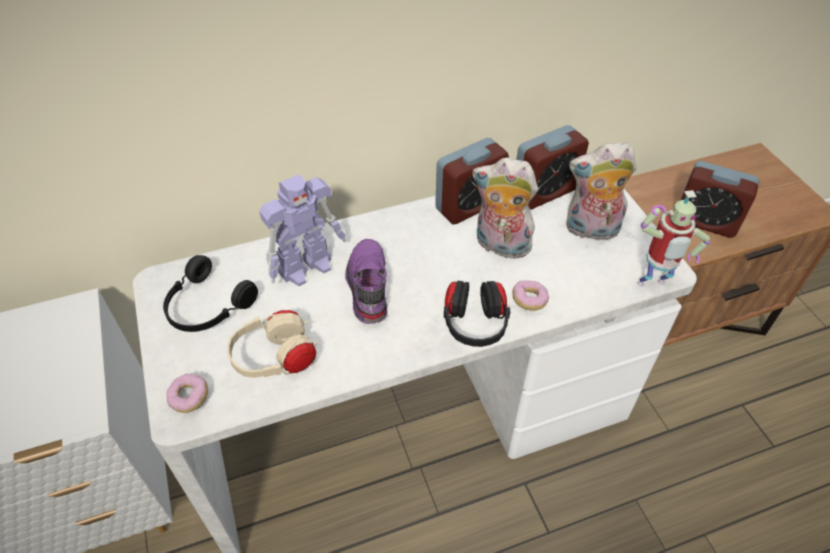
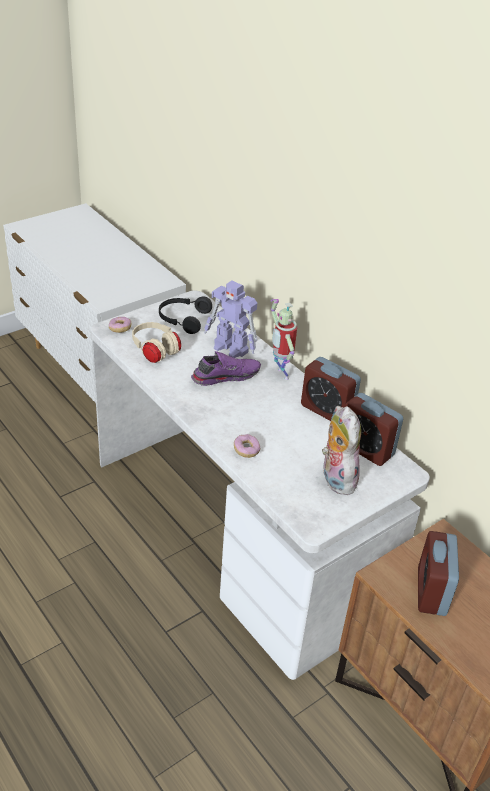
camera: 70 degrees right, 10 degrees down
(474, 325) = (213, 427): black headphones -> none
(500, 246) = (292, 431): plush toy -> none
(651, 286) = (290, 516): toy robot -> toy robot (280, 374)

